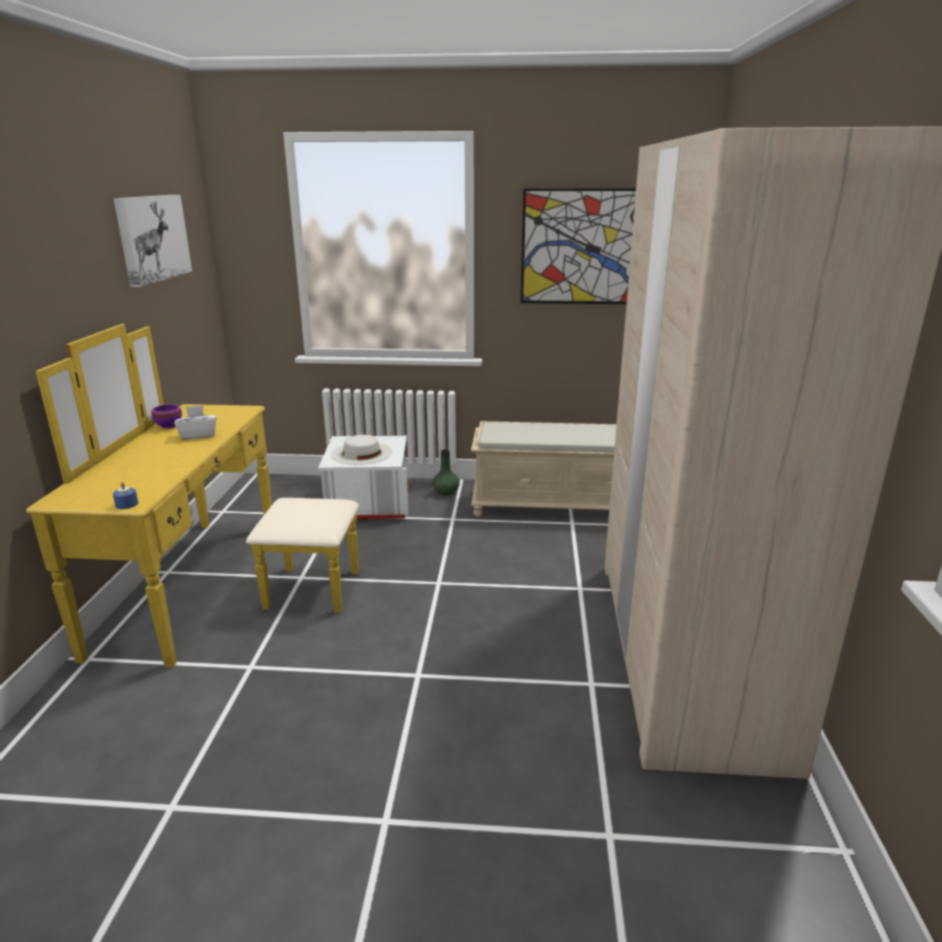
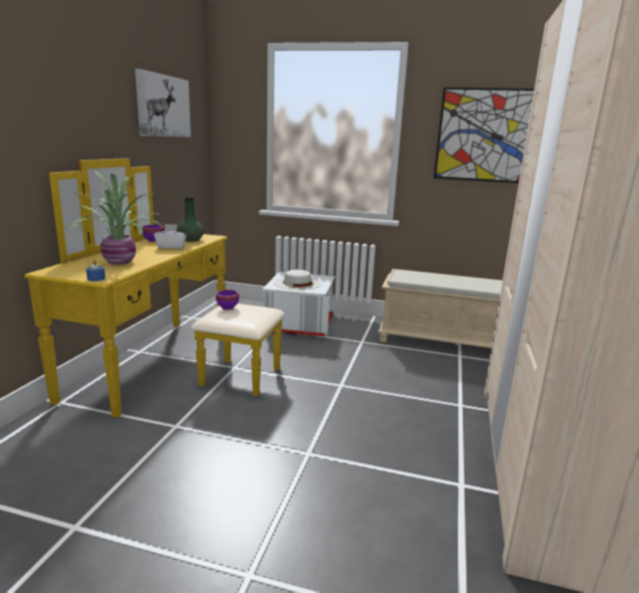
camera: 10 degrees right, 5 degrees down
(142, 472) = (119, 262): none -> potted plant
(286, 507) = (227, 307): none -> purple bowl
(445, 492) = (360, 323): green vase -> green vase (190, 240)

